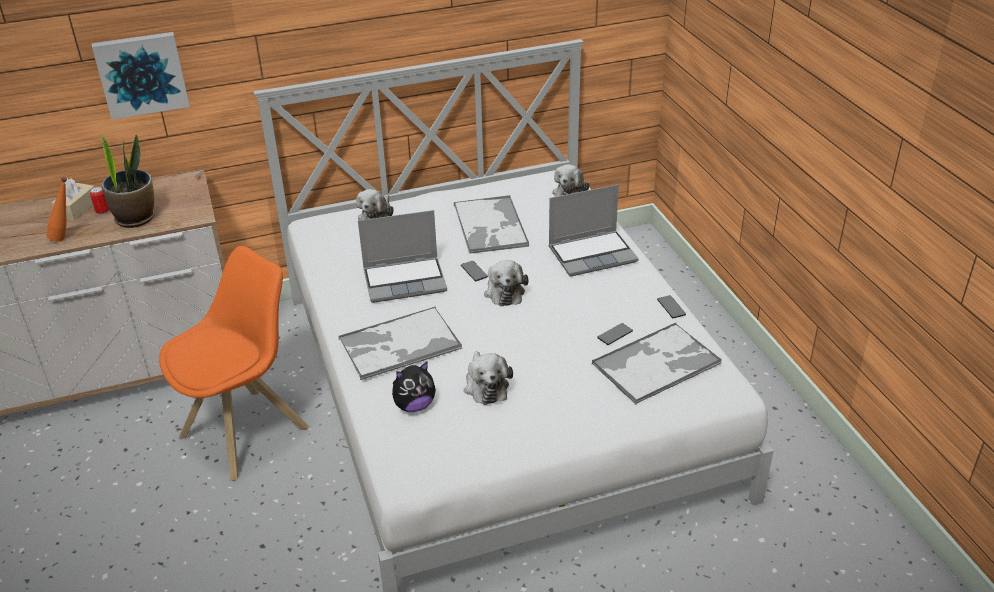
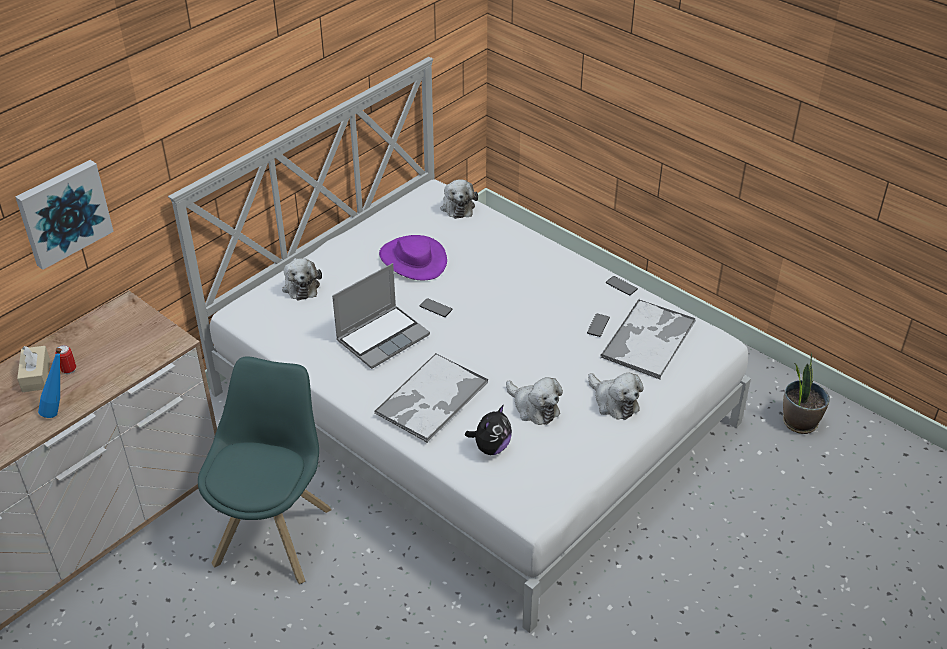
camera: 30 degrees left, 5 degrees up
(66, 238) = (59, 410): orange bottle -> blue bottle
(135, 218) = (112, 364): potted plant -> potted plant (799, 422)
(246, 432) = (275, 535): orange chair -> turquoise chair
(490, 226) = (413, 259): tray -> purple hat
(504, 291) = (478, 318): plush toy -> plush toy (614, 402)
(593, 254) = (523, 258): laptop -> none

